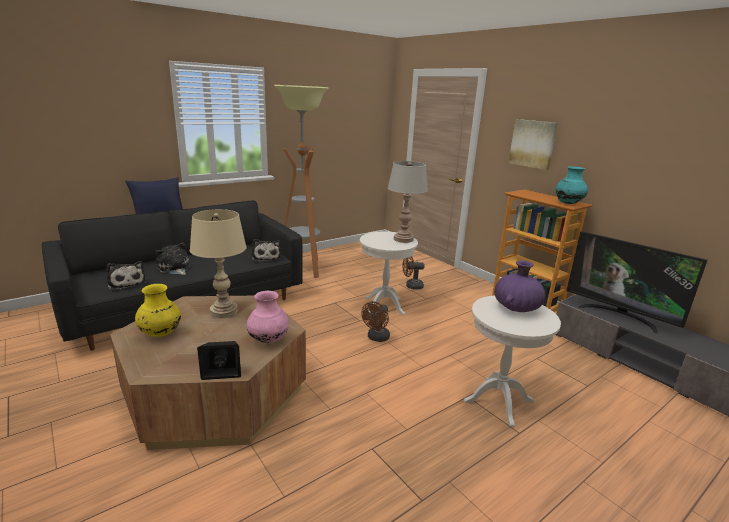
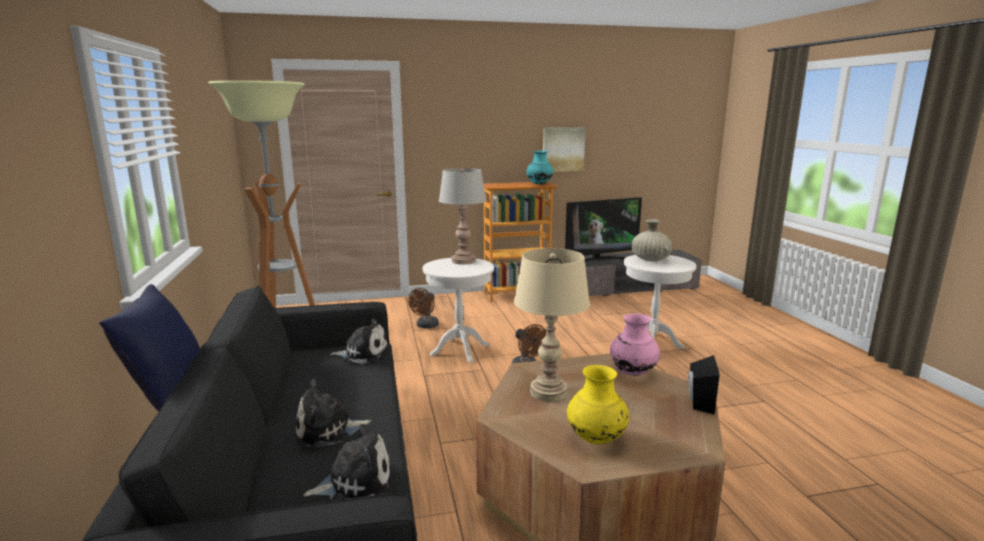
camera: 65 degrees left, 5 degrees down
(516, 308) = (650, 260): purple vase -> beige vase
(533, 144) = (474, 137): picture -> picture (563, 149)

